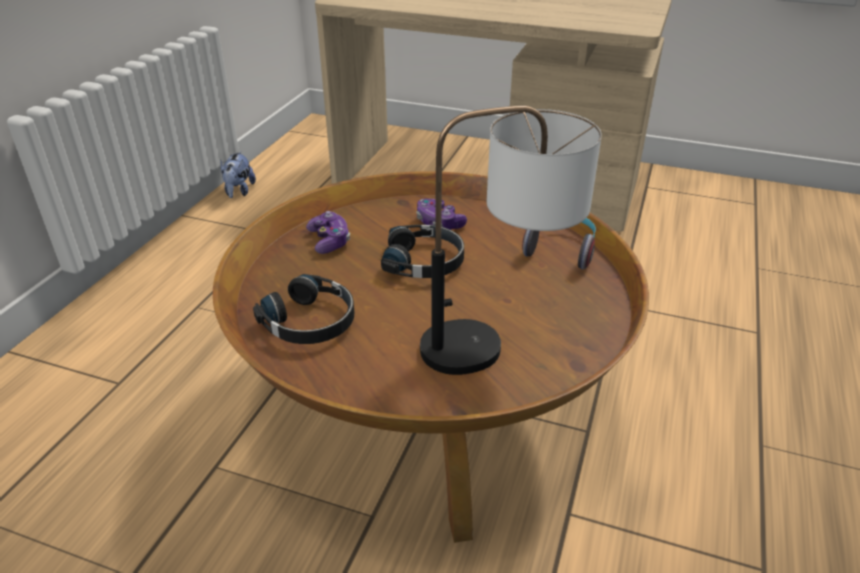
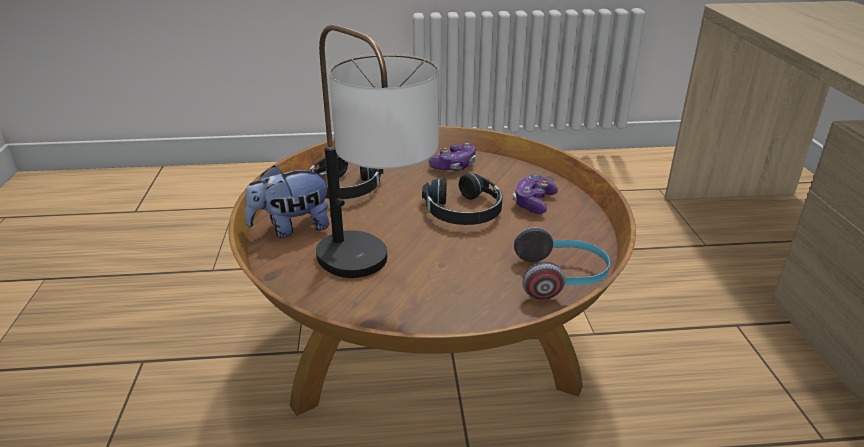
camera: 65 degrees right, 5 degrees down
(239, 191) = (604, 159): plush toy -> plush toy (292, 228)

